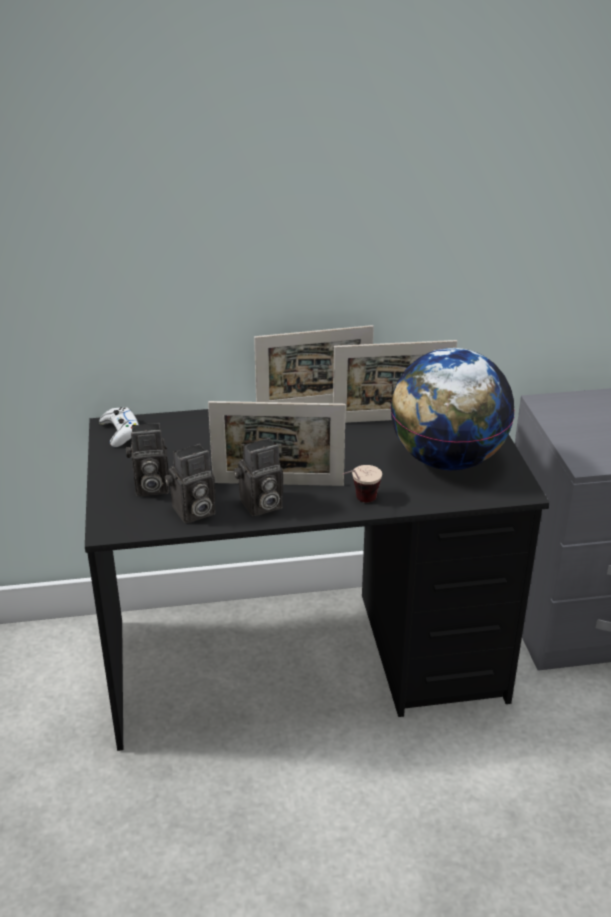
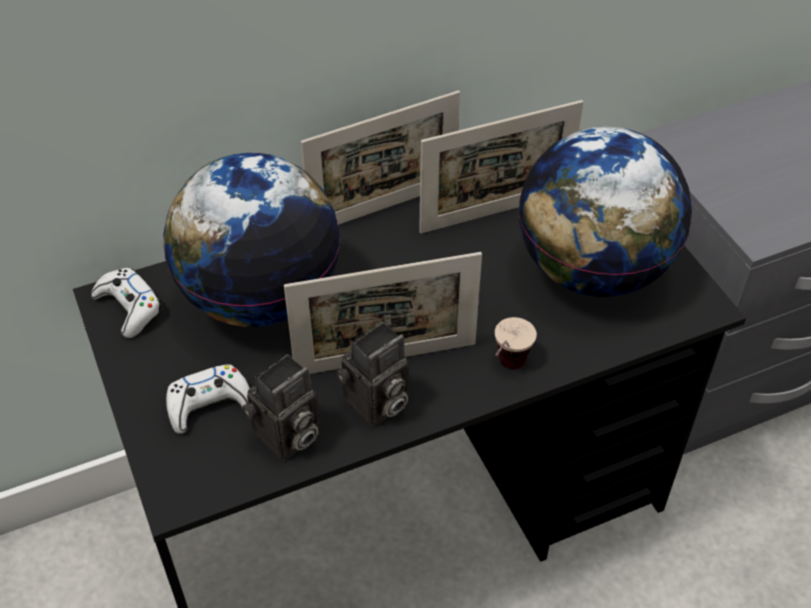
camera: 15 degrees left, 15 degrees up
(150, 488) = (209, 404): camera -> white game controller
(208, 440) = (260, 297): none -> globe

